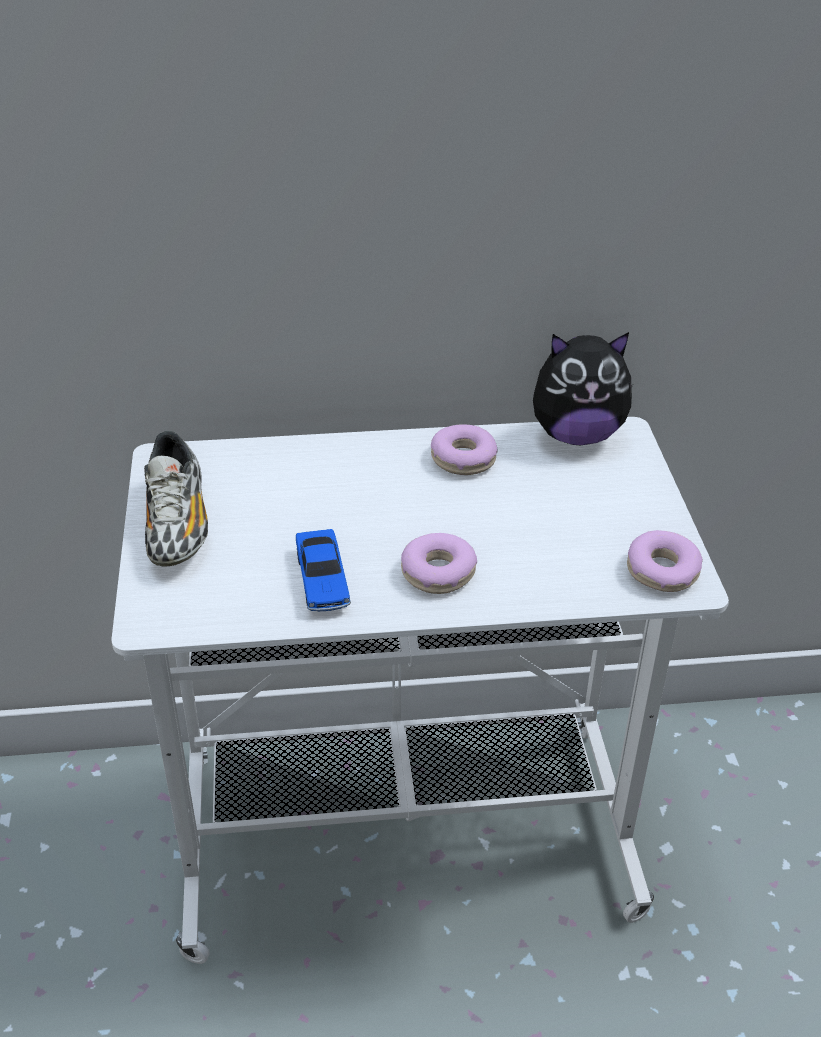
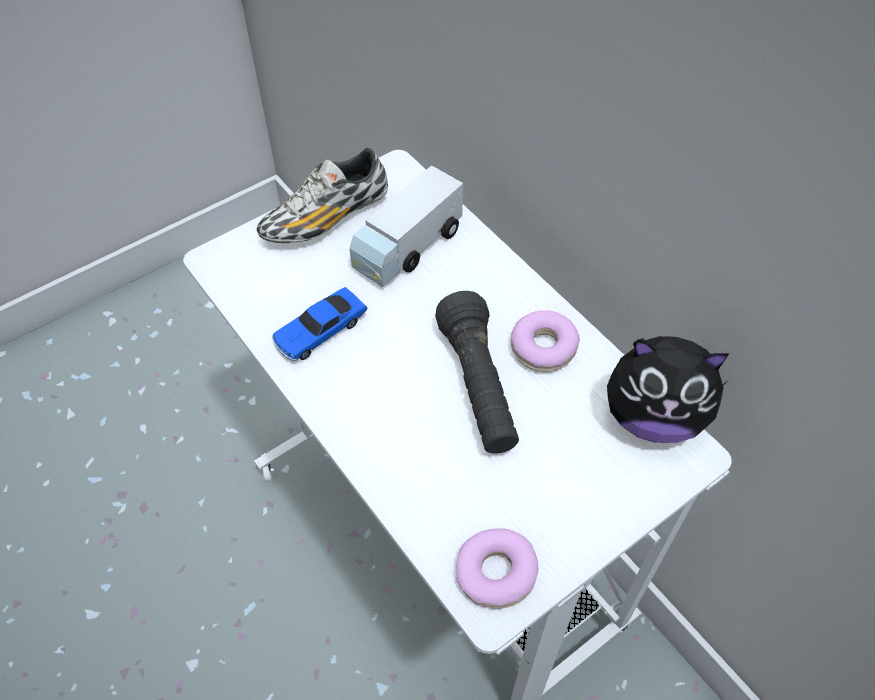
camera: 60 degrees right, 15 degrees up
(272, 488) = (407, 247): none -> toy truck
(438, 572) = (379, 401): donut -> none
(472, 509) = (478, 386): none -> black flashlight
(576, 435) = (652, 417): plush toy -> plush toy turned 45 degrees counterclockwise

